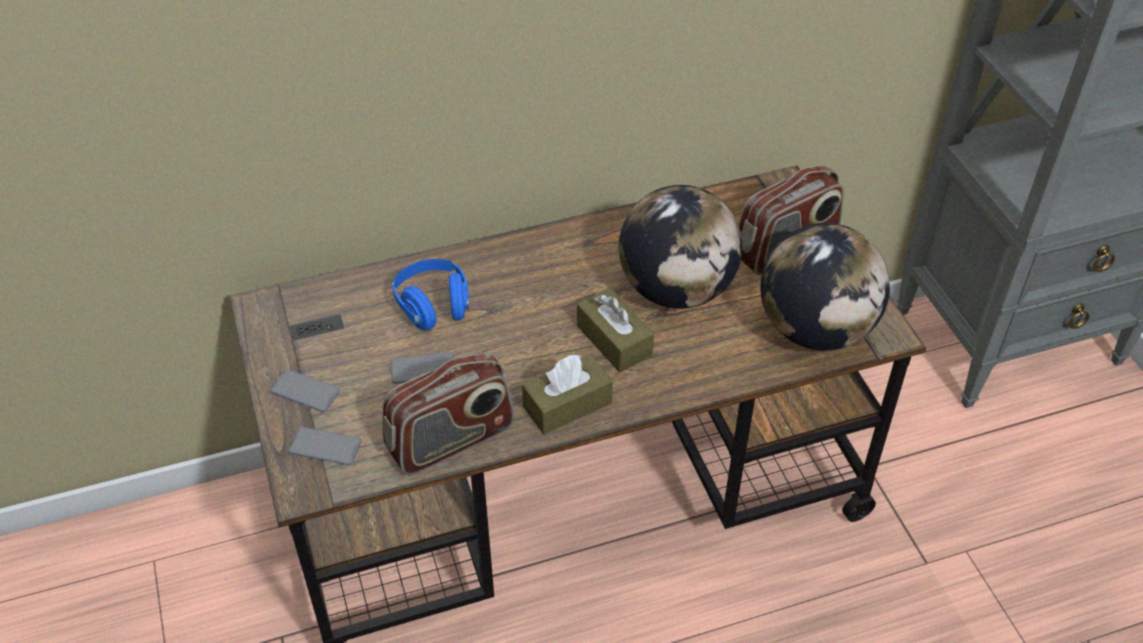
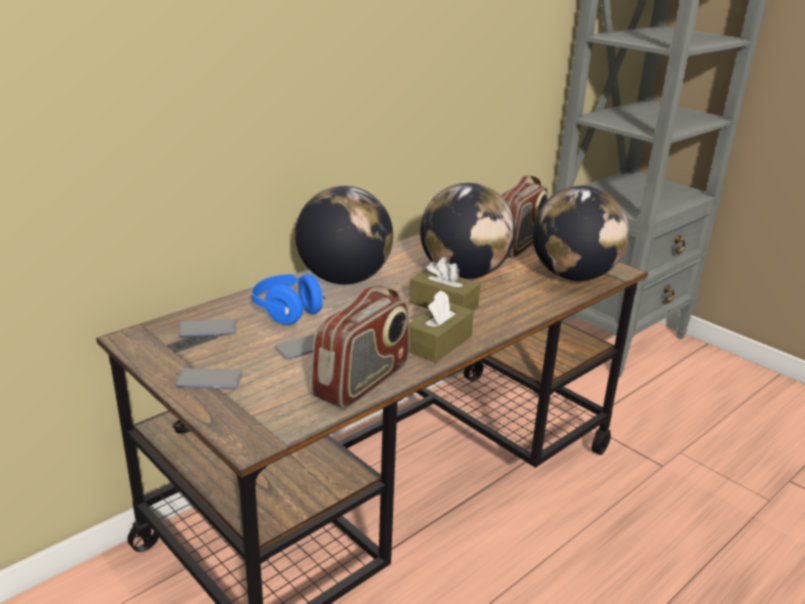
camera: 25 degrees left, 20 degrees down
(325, 447) = (253, 410): phone -> phone (208, 329)
(527, 264) = (344, 279): none -> globe

